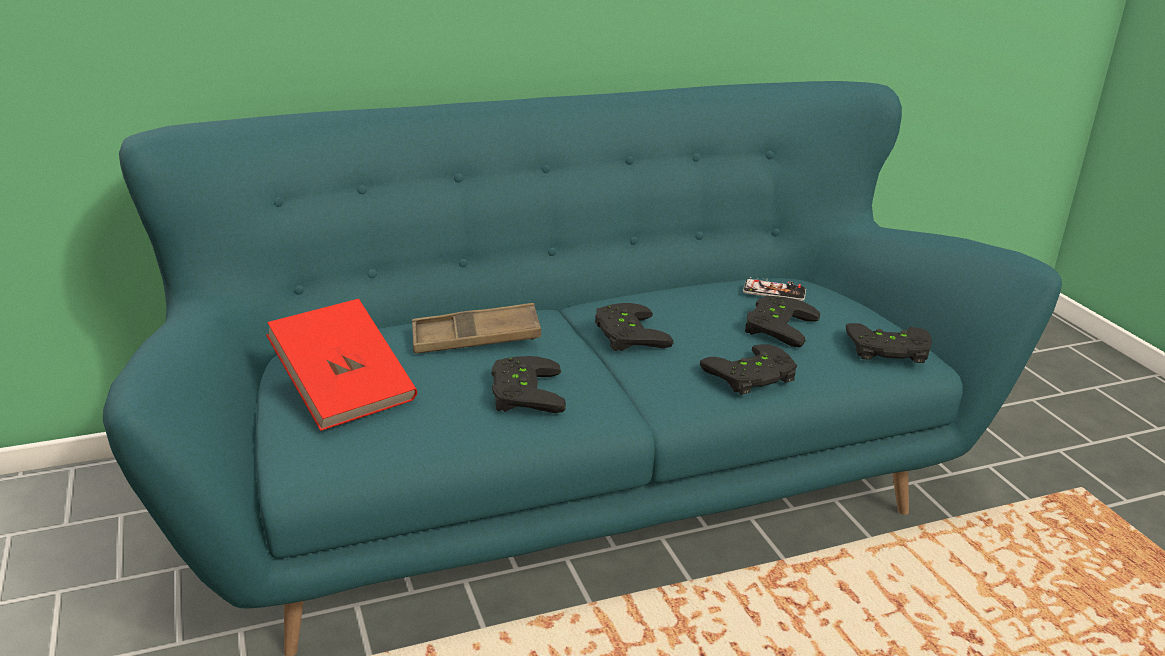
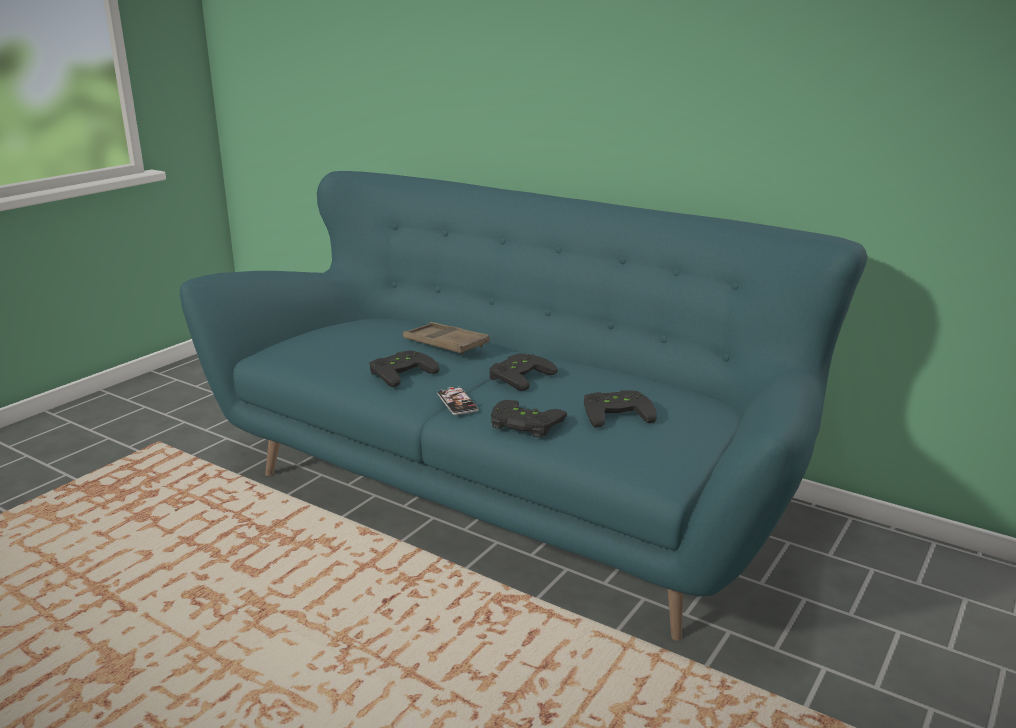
camera: 55 degrees right, 5 degrees down
(344, 391) = (341, 338): red book -> none
(774, 291) = (674, 399): phone -> phone (457, 402)
(887, 350) = (648, 458): black game controller -> none

